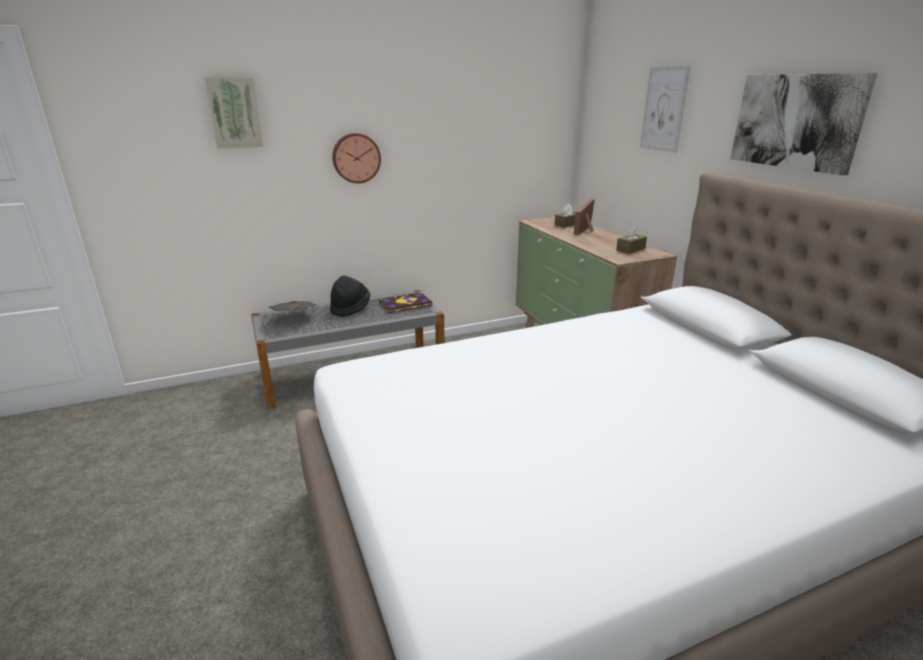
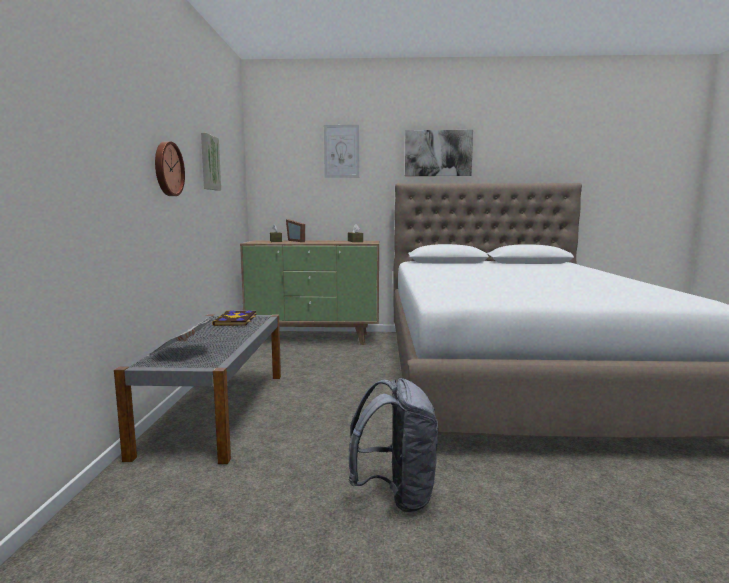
camera: 65 degrees left, 15 degrees down
(234, 113) = (91, 86): picture -> picture (209, 163)
(235, 498) = (396, 495): none -> grey backpack
(350, 308) = (204, 334): black hat -> none

